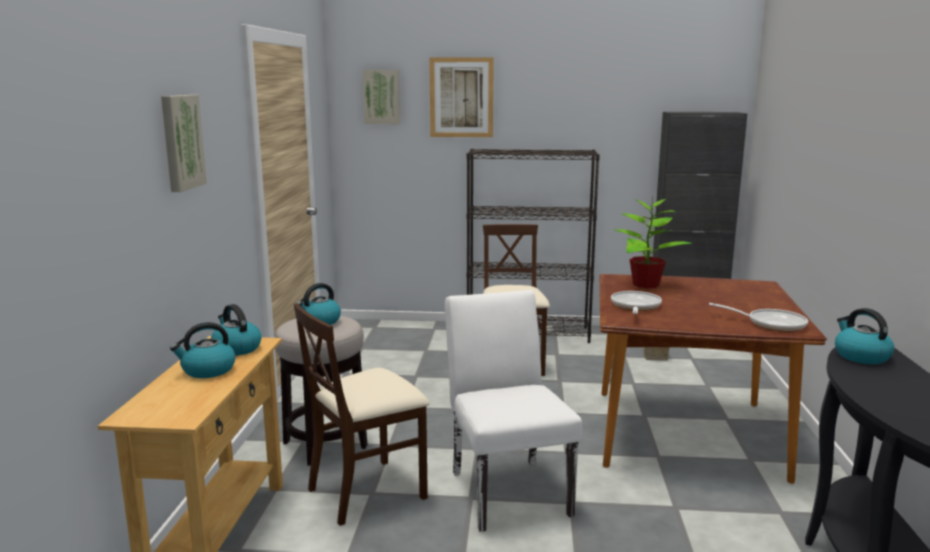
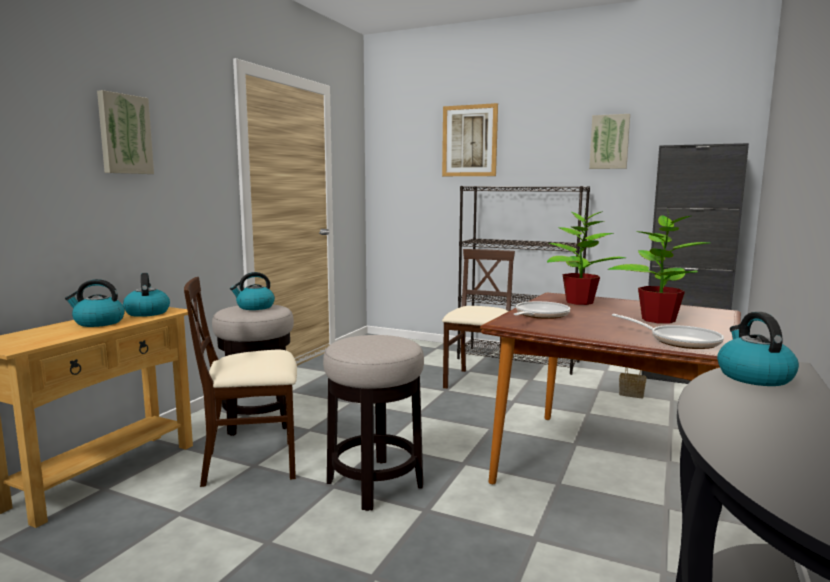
camera: 20 degrees right, 5 degrees down
(382, 97) = (404, 142): picture -> picture (609, 142)
(506, 488) = (375, 484): white chair -> stool
(730, 300) = (657, 319): none -> potted plant

